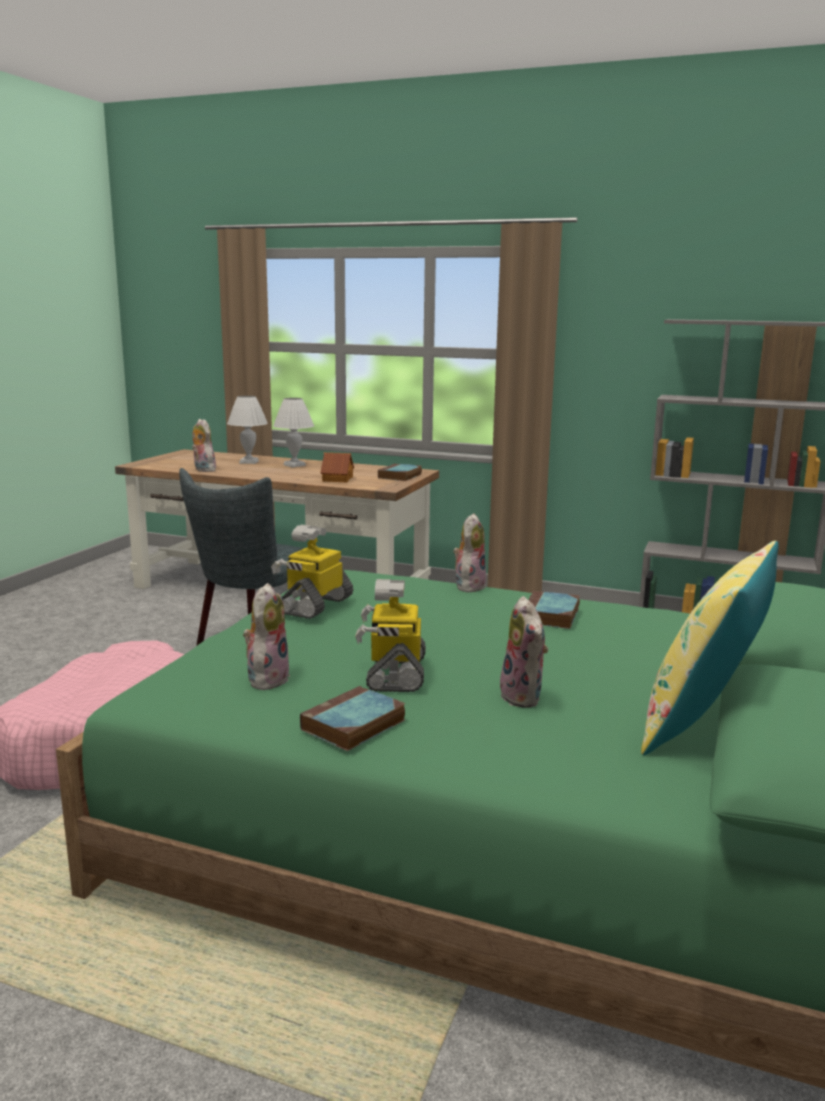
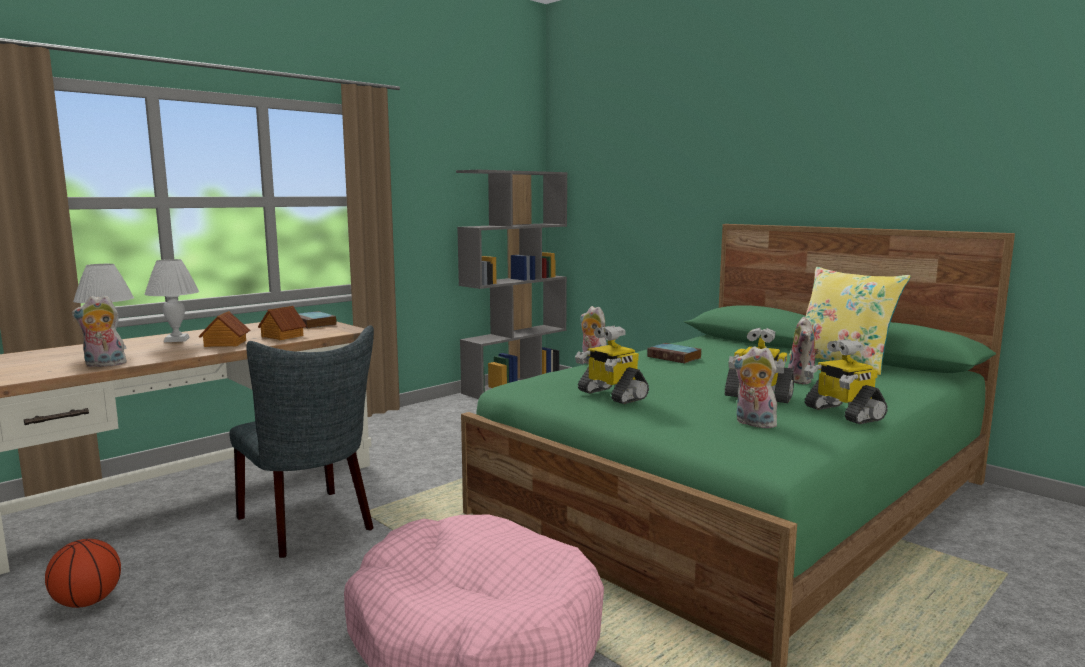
camera: 65 degrees left, 5 degrees down
(115, 617) = (88, 602): none -> basketball
(294, 474) = (225, 343): none -> toy house
(352, 726) = (842, 413): book -> toy robot
(524, 697) = (802, 380): plush toy -> plush toy turned 90 degrees clockwise

